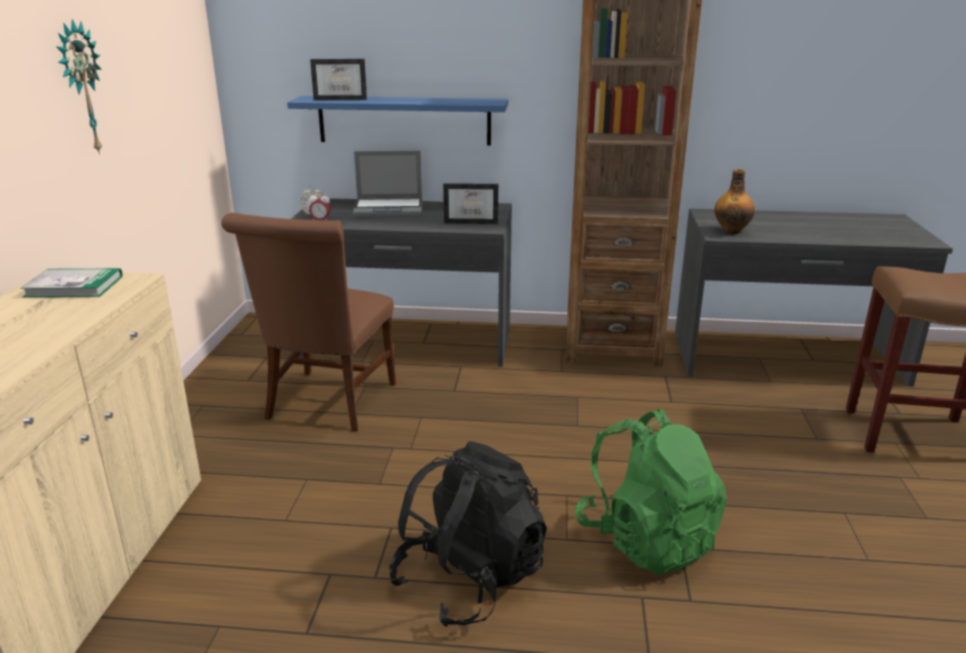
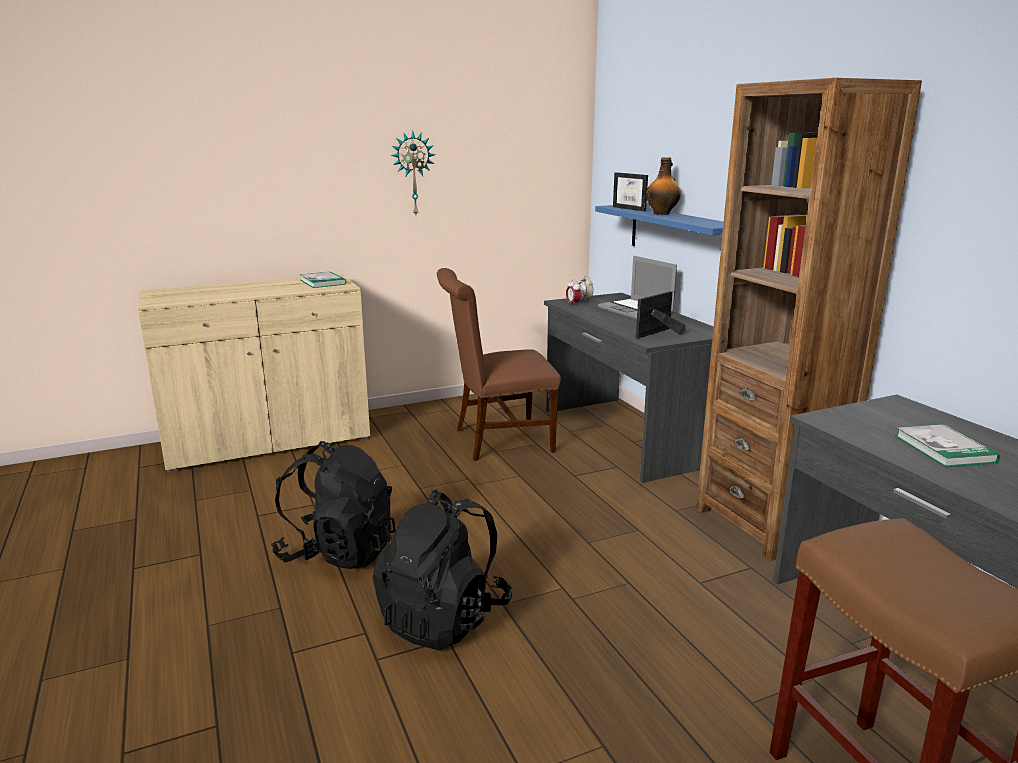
camera: 60 degrees right, 5 degrees down
(472, 221) = (656, 334): picture frame -> picture frame turned 75 degrees clockwise
(646, 539) = (444, 618): green backpack -> black backpack
(732, 231) = (852, 422): bottle -> bottle (662, 213)
(789, 227) = (944, 449): none -> book

